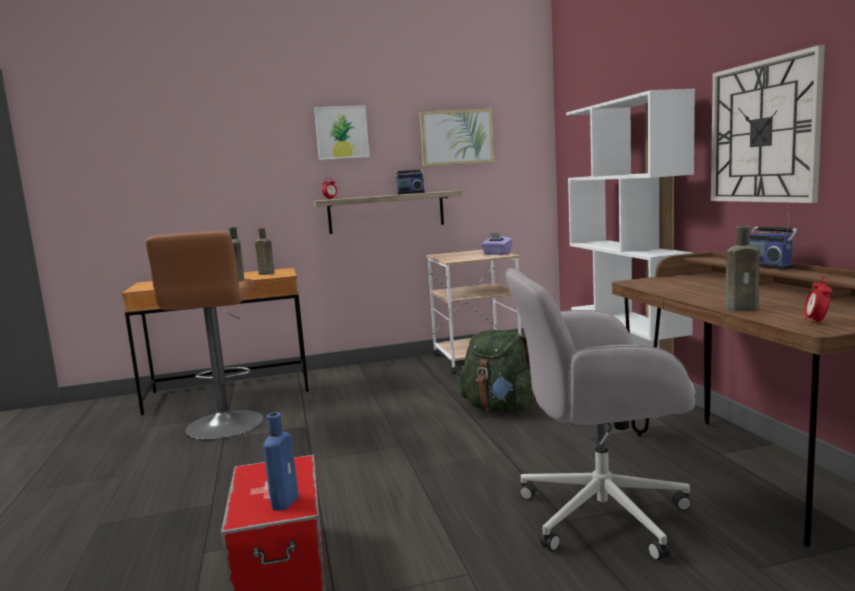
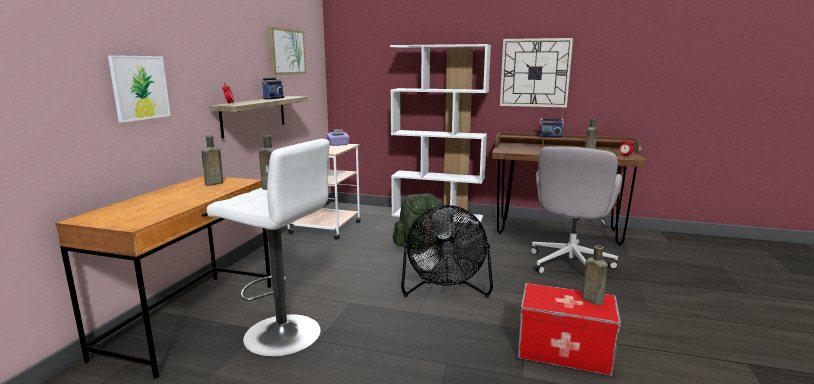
camera: 60 degrees left, 5 degrees up
(224, 425) = (282, 335): brown stool -> white stool
(286, 500) = (590, 299): blue bottle -> brown bottle
(341, 132) = (225, 38): picture -> picture (140, 87)
(388, 453) = (442, 289): none -> black fan

